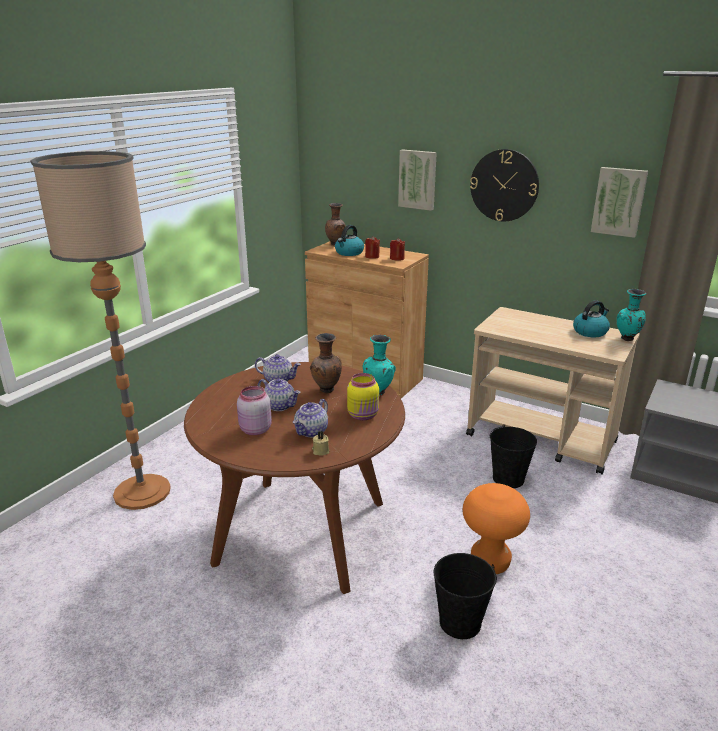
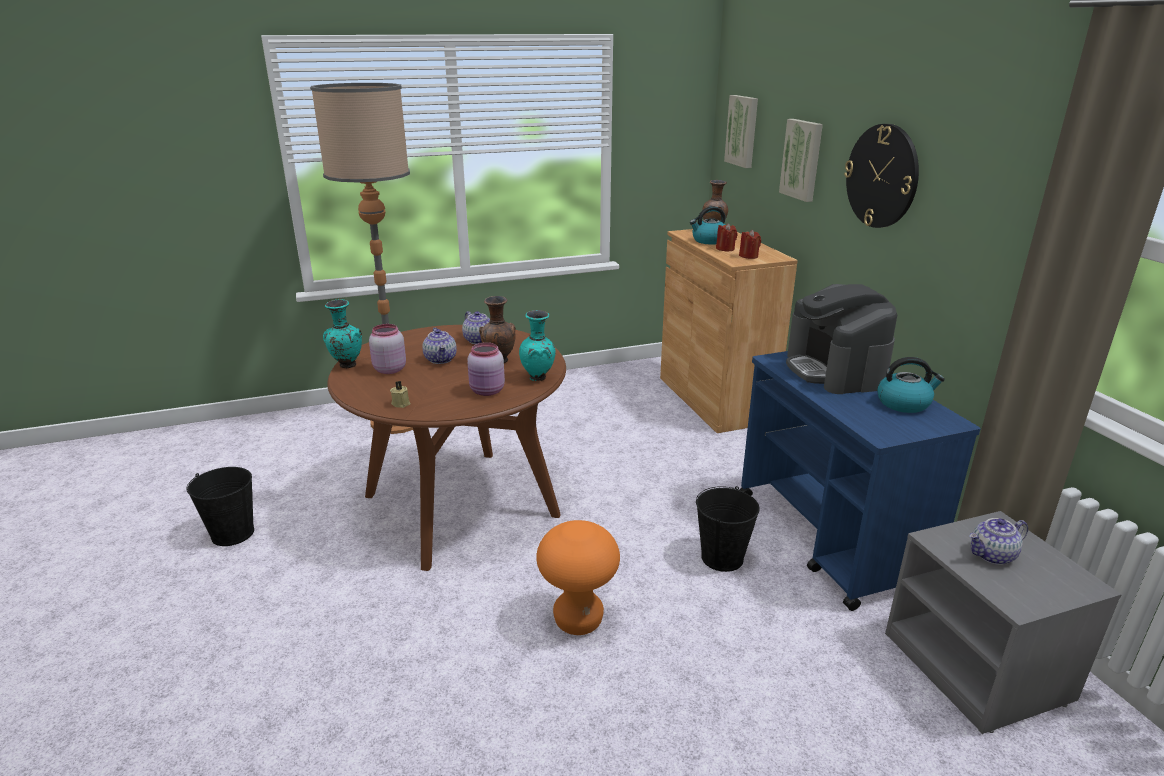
camera: 40 degrees right, 0 degrees up
(311, 431) = (424, 387): teapot -> teapot (992, 555)
(364, 415) = (487, 391): yellow jar -> pink jar
(459, 622) = (474, 650): black bucket -> black bucket (233, 533)
(529, 324) = (835, 370): none -> coffee machine
(542, 439) = (830, 539): beige cart -> blue cart
(619, 201) = (1008, 216): picture -> picture (743, 131)
(627, 339) = (942, 428): turquoise vase -> turquoise vase (346, 366)

